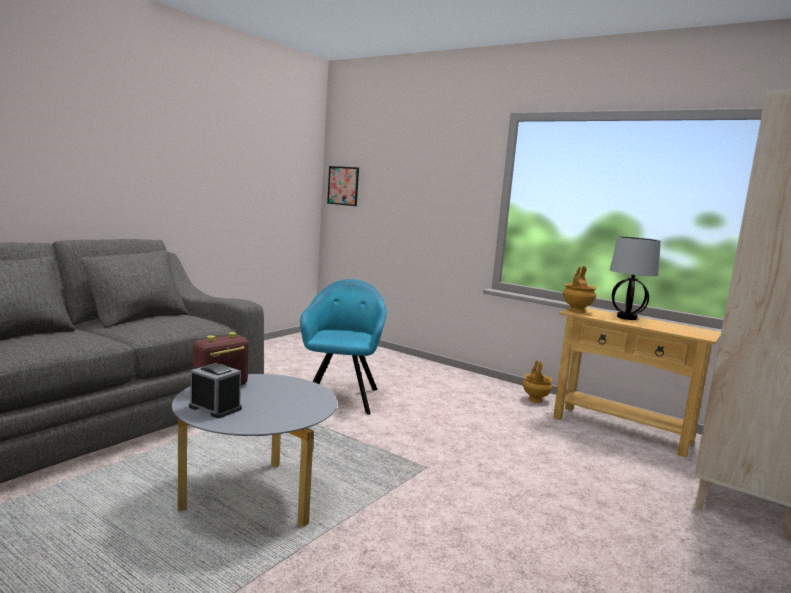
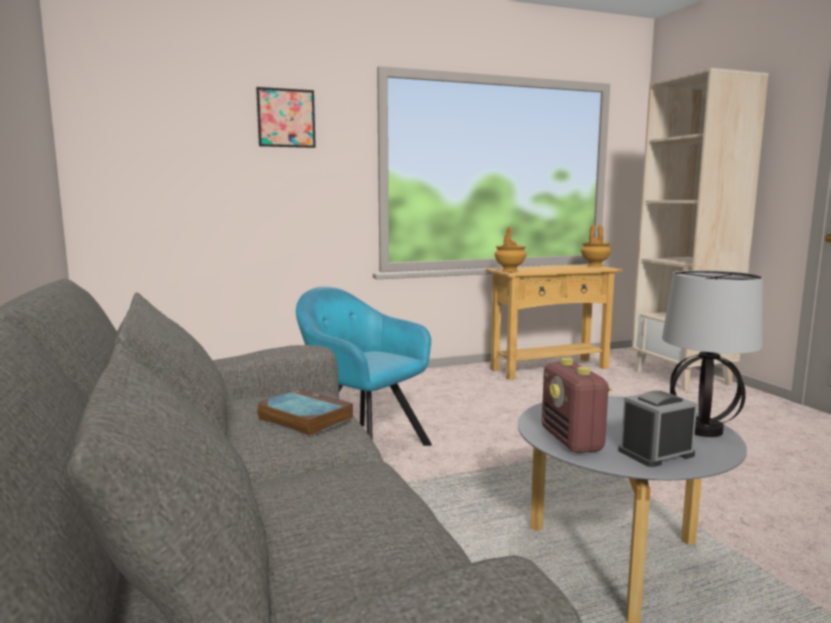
camera: 55 degrees left, 0 degrees up
(165, 325) = (303, 418): none -> book
(343, 186) = (111, 161): picture -> picture (286, 118)
(535, 400) = (464, 373): brown vase -> brown vase (594, 266)
(626, 317) = (539, 268): table lamp -> table lamp (701, 430)

